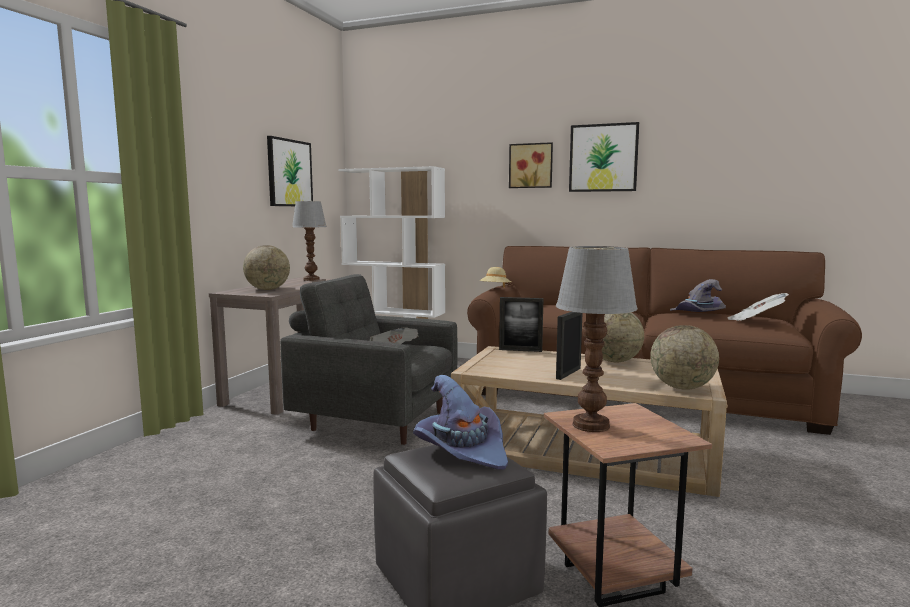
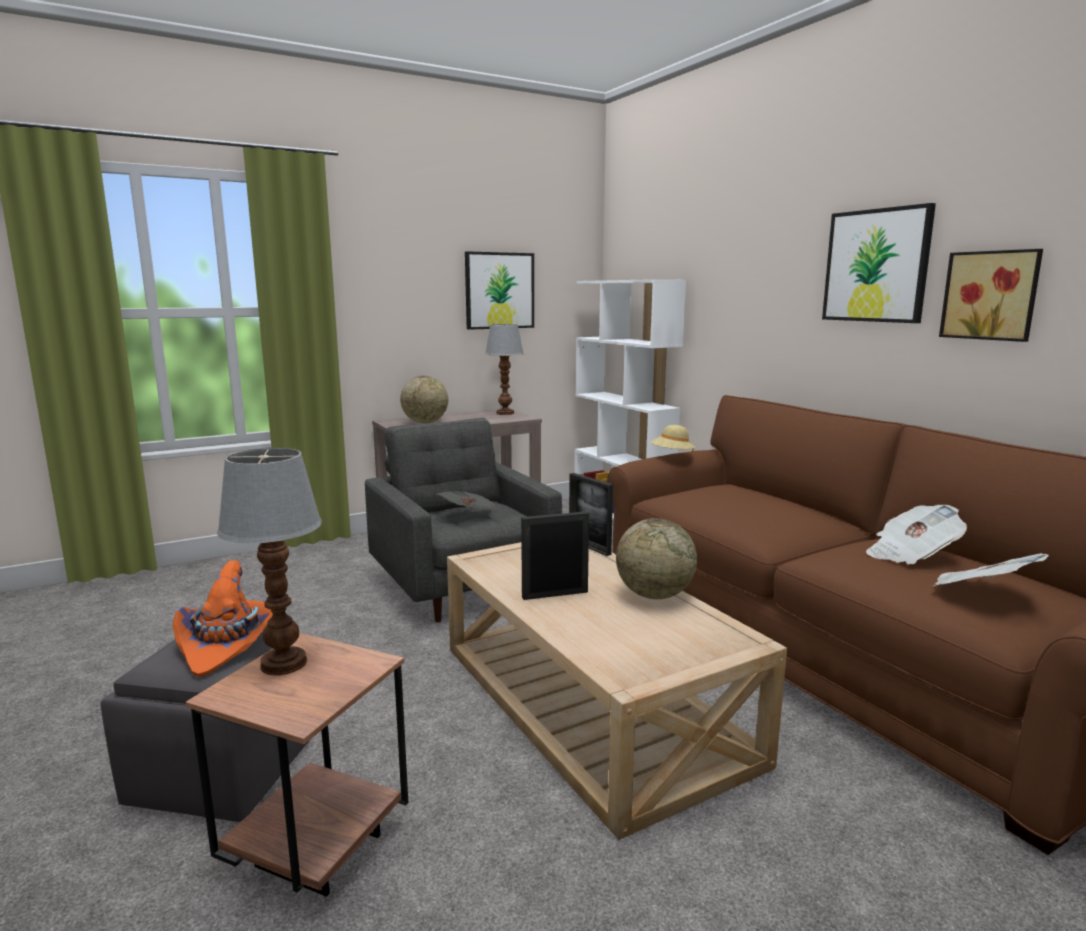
camera: 40 degrees right, 5 degrees up
(462, 450) = (228, 643): purple hat -> orange hat
(531, 166) = (781, 277): picture -> picture (991, 295)
(682, 387) = (622, 662): globe -> none
(697, 315) = (910, 555): grey hat -> newspaper

